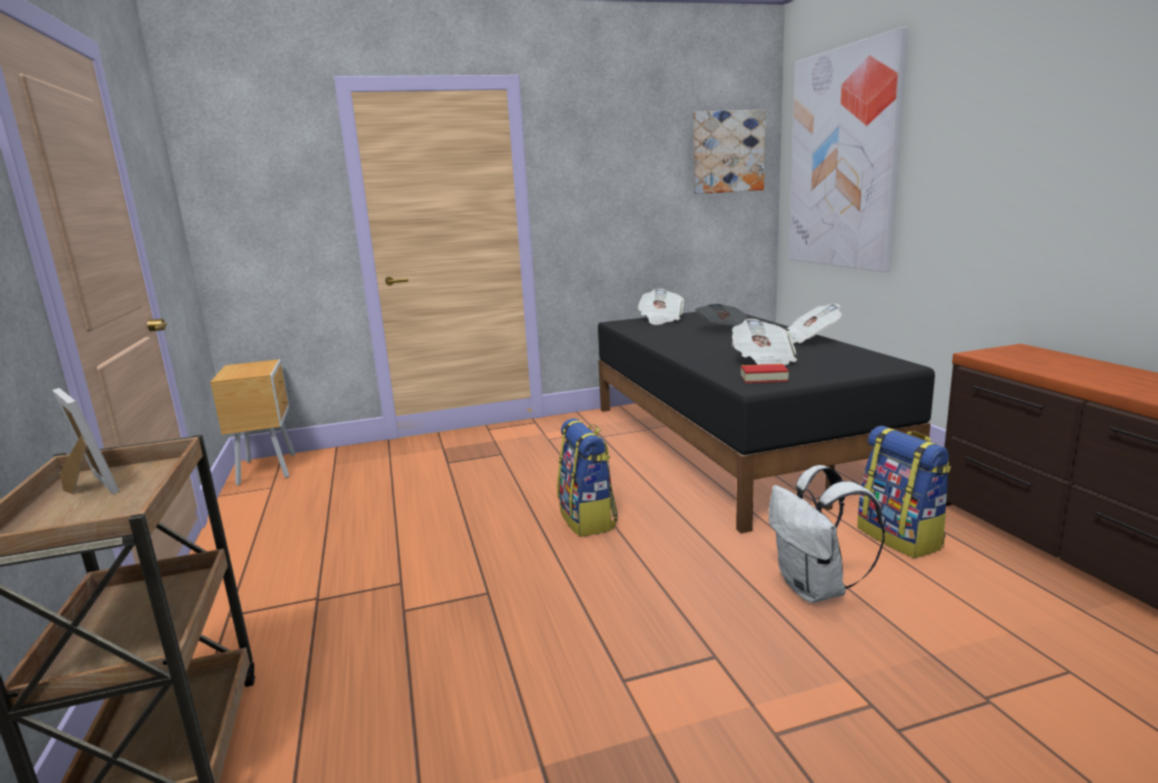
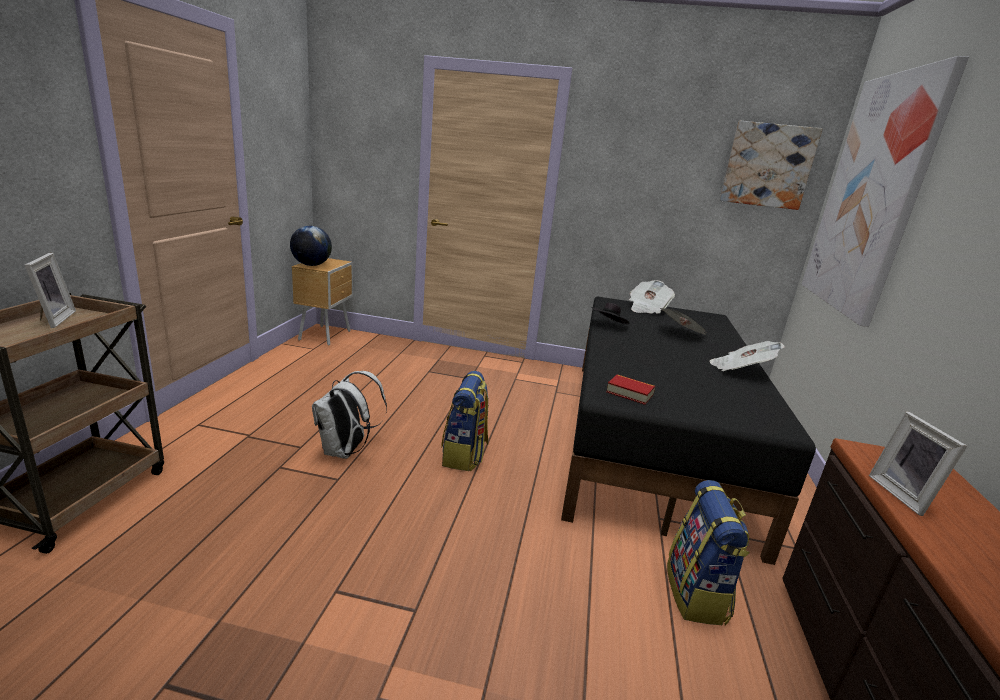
camera: 25 degrees right, 5 degrees up
(235, 374) = (311, 265): none -> globe
(654, 339) = (608, 325): none -> black hat
(763, 361) = (659, 377): newspaper -> none
(815, 589) = (560, 599): white backpack -> white backpack (346, 451)
(1043, 368) = (904, 495): none -> picture frame

